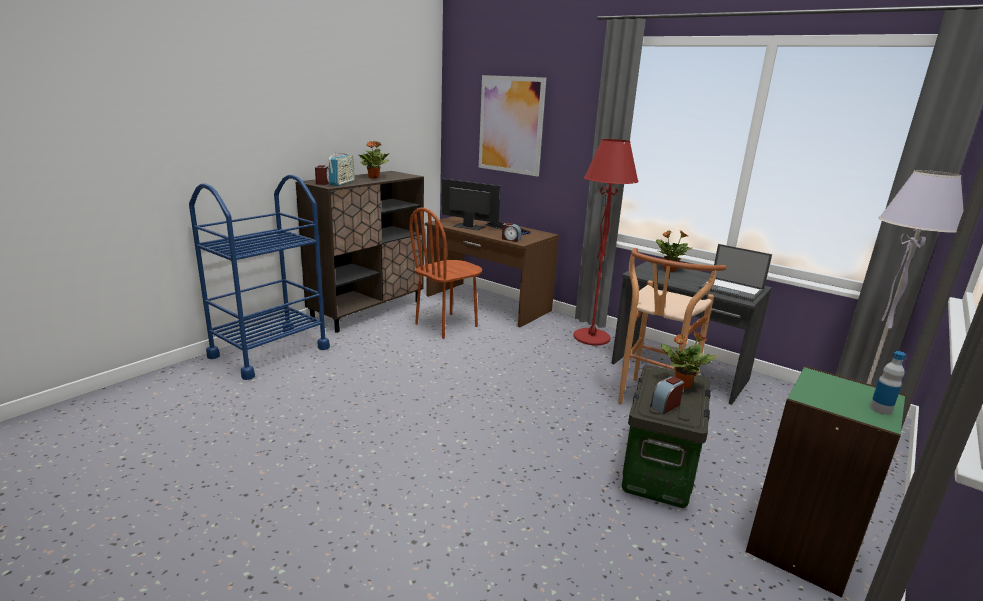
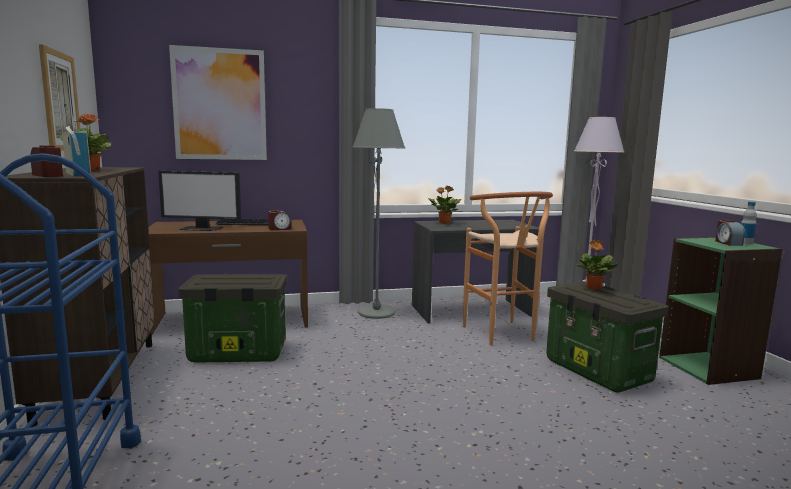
camera: 50 degrees left, 10 degrees down
(386, 127) = (60, 101): none -> picture
(446, 325) = (236, 353): brown chair -> storage box
(468, 226) = (202, 228): monitor -> monitor turned 150 degrees counterclockwise
(591, 338) = (376, 313): red floor lamp -> grey floor lamp
(665, 405) = (623, 300): alarm clock -> alarm clock (727, 243)
(731, 290) = (506, 224): laptop -> none

